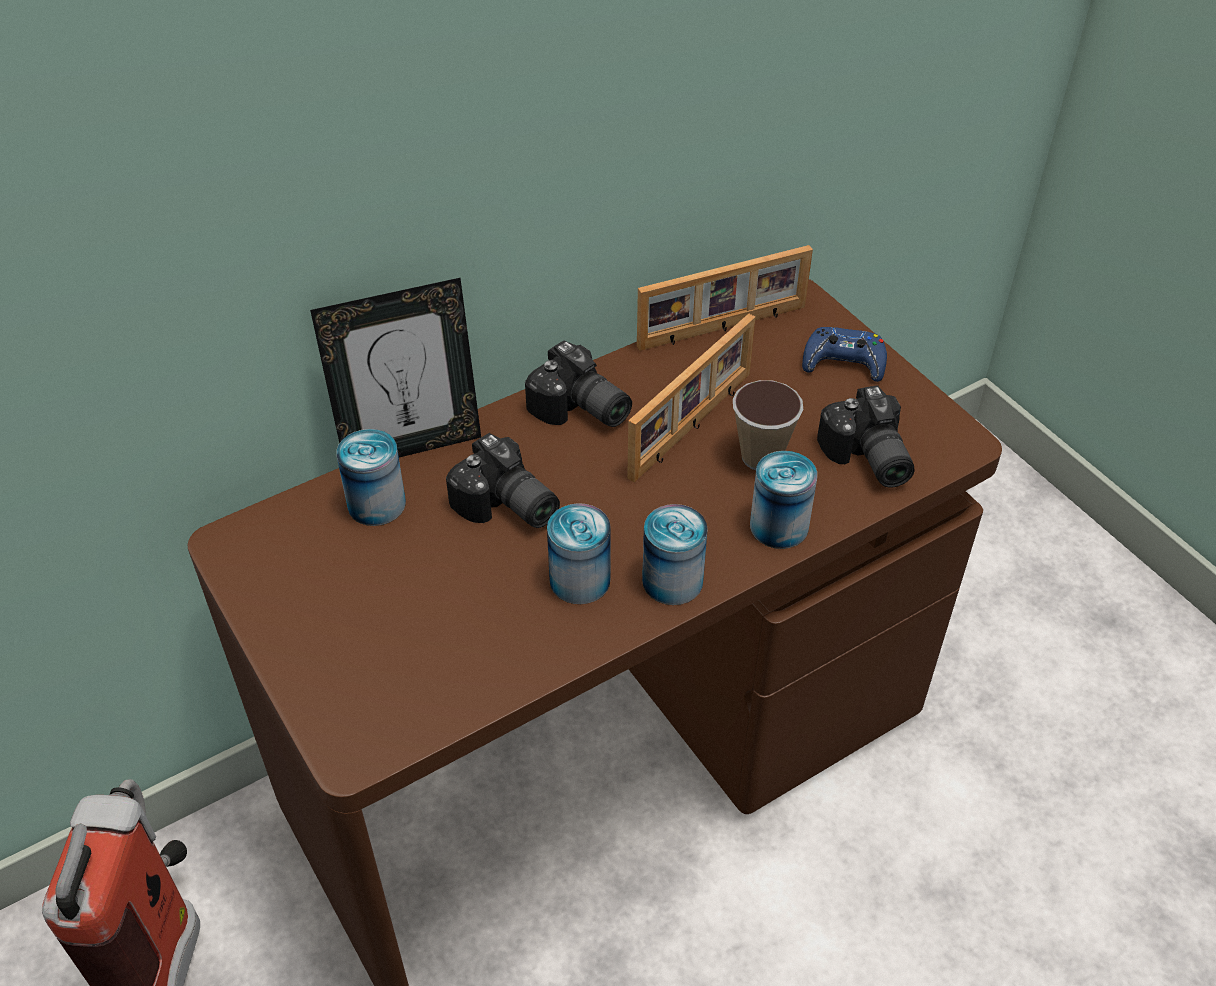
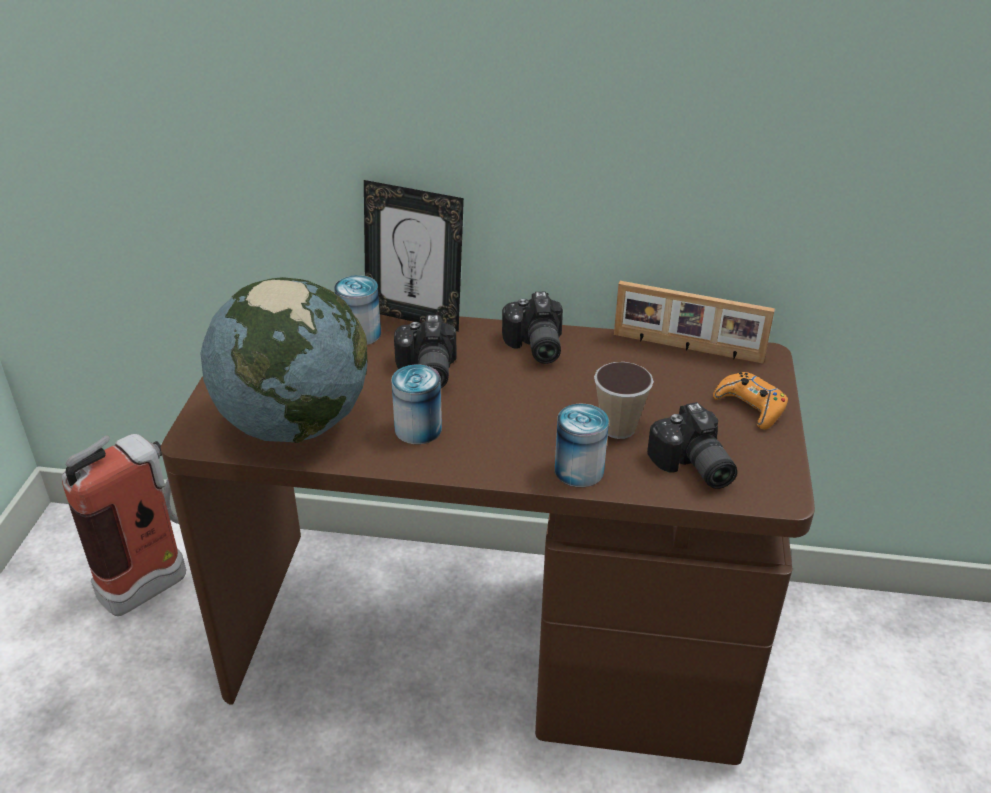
camera: 40 degrees right, 10 degrees down
(443, 659) = (294, 423): none -> globe
(672, 581) = (471, 460): can -> none
(693, 426) = (595, 389): picture frame -> none
(843, 362) = (750, 407): blue game controller -> orange game controller
(866, 459) = (692, 467): camera -> camera turned 45 degrees counterclockwise

